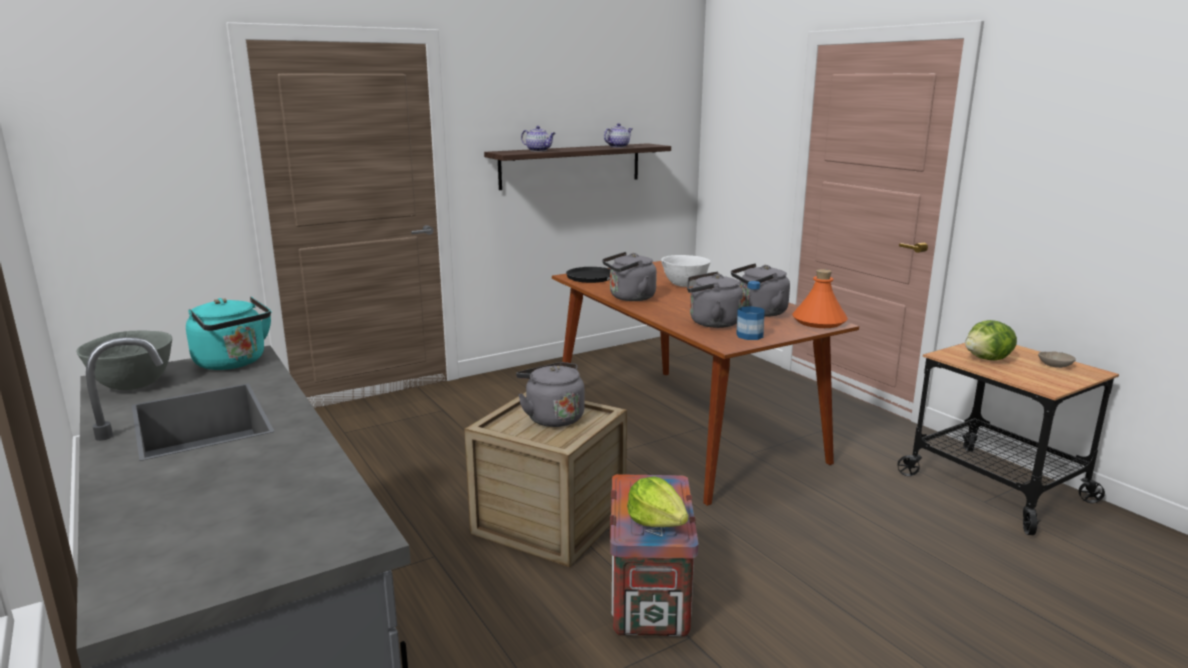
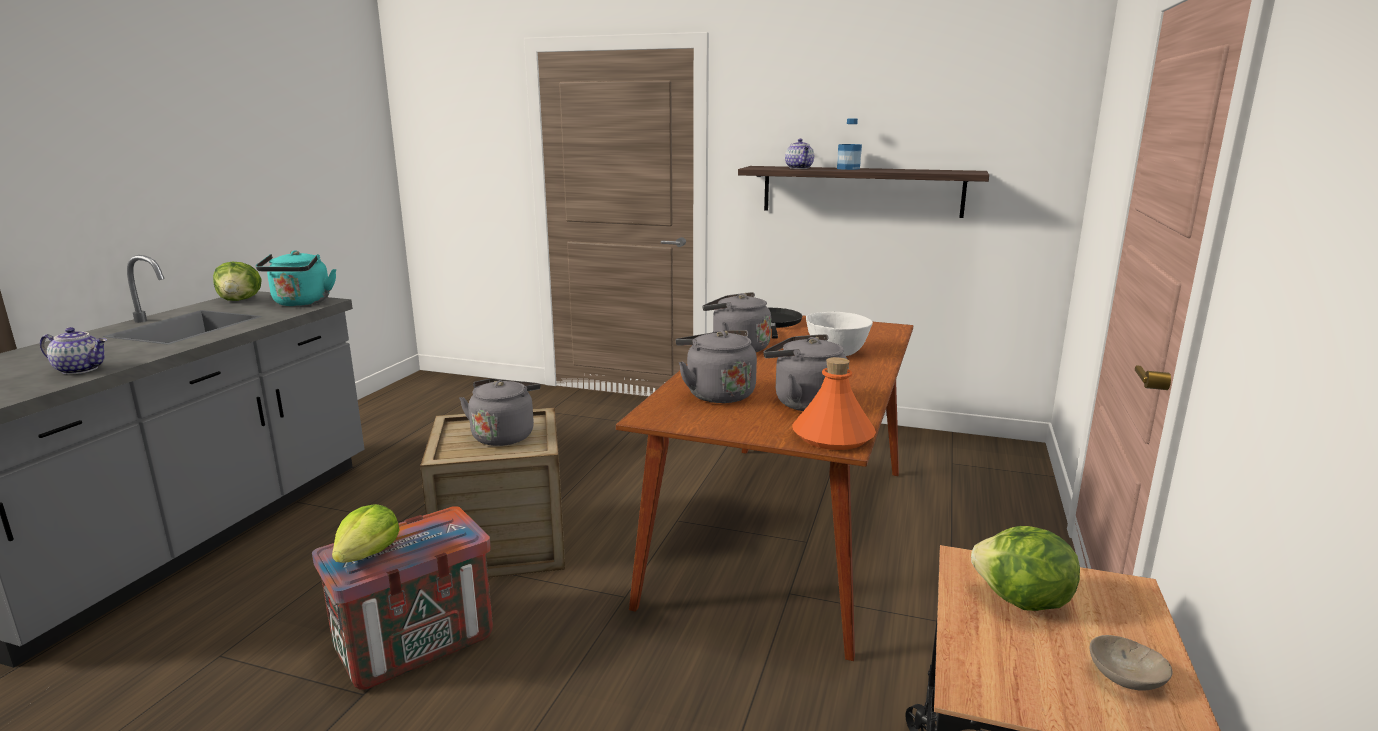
camera: 50 degrees right, 0 degrees up
(133, 384) = (240, 300): grey bowl -> lettuce
(617, 147) = (911, 171): teapot -> teapot (81, 369)
(749, 335) = (703, 418): bottle -> bottle (848, 168)

